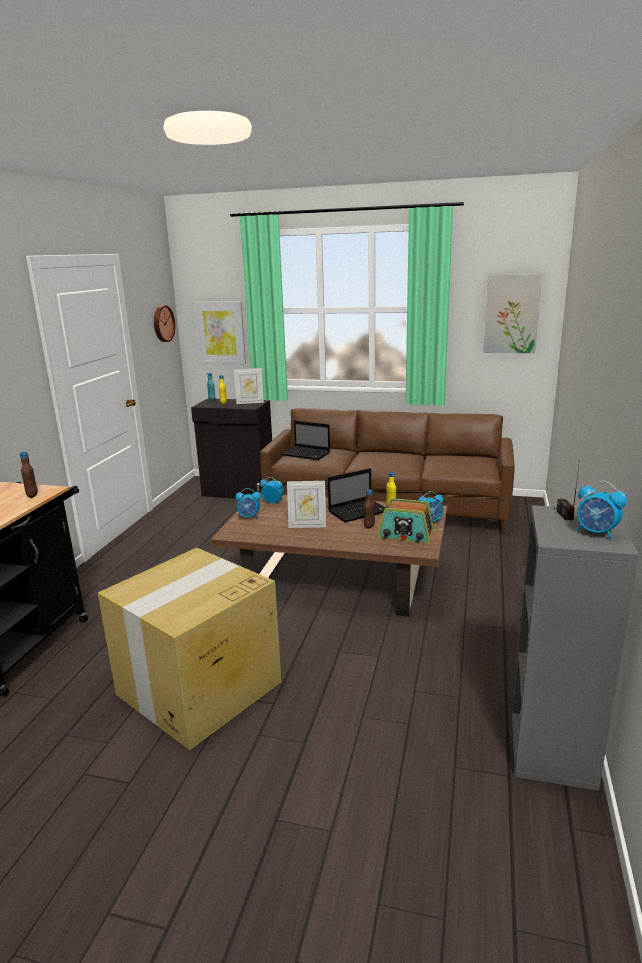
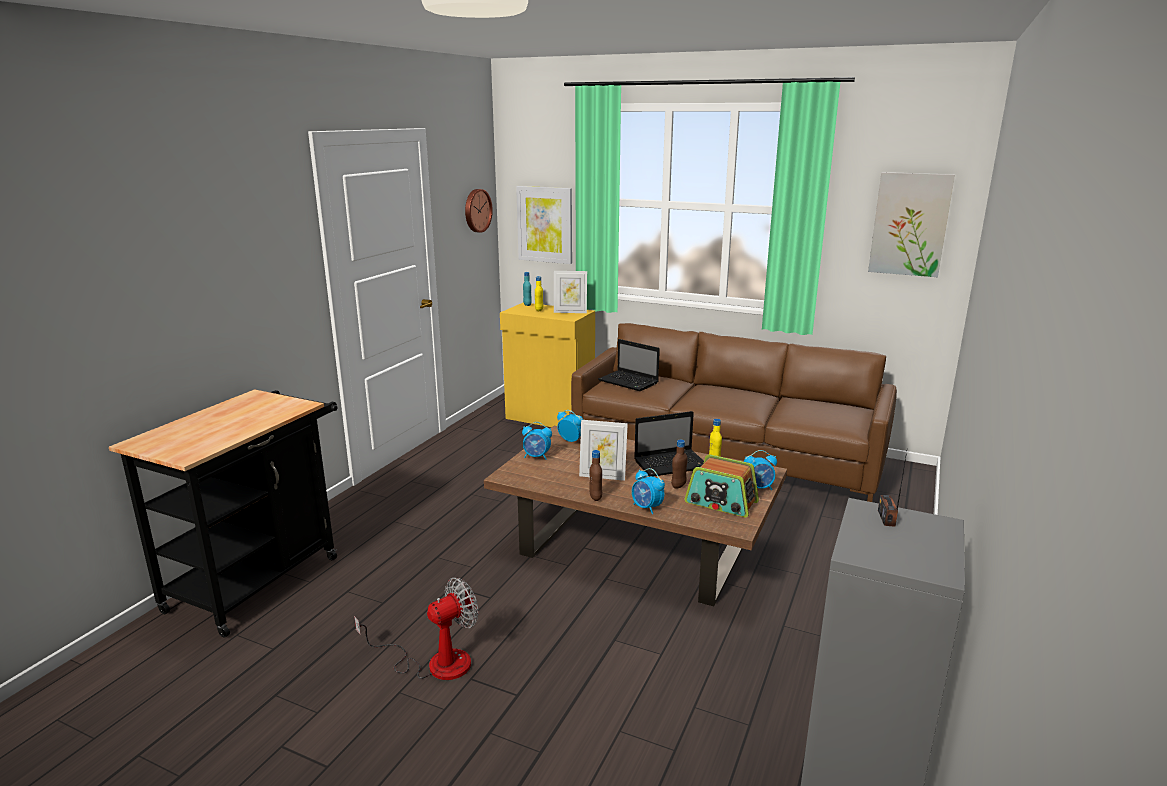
camera: 10 degrees right, 0 degrees up
(32, 495) = (280, 410): brown bottle -> brown bottle (595, 497)
(197, 689) = (435, 662): cardboard box -> fan
(238, 492) = (550, 418): black cabinet -> yellow cabinet
(596, 533) = (918, 550): alarm clock -> alarm clock (647, 508)

